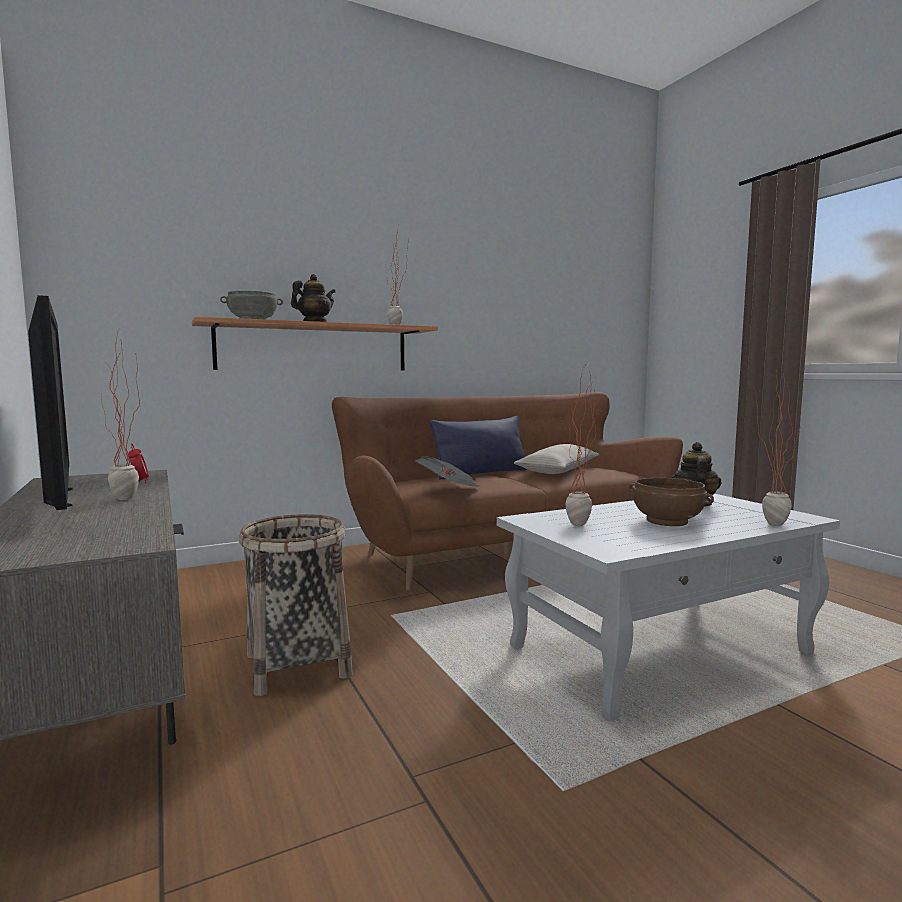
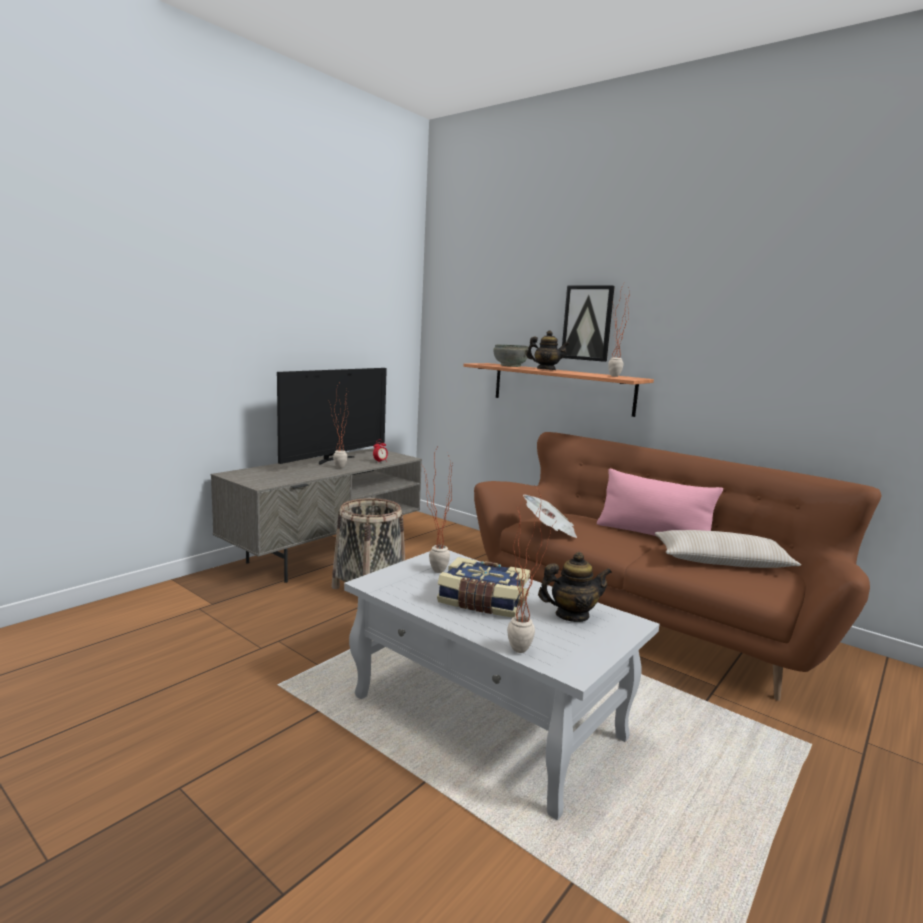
camera: 65 degrees right, 5 degrees up
(338, 270) = (587, 323): none -> picture
(482, 473) = (653, 535): blue pillow -> pink pillow
(666, 521) = (482, 602): brown bowl -> book

